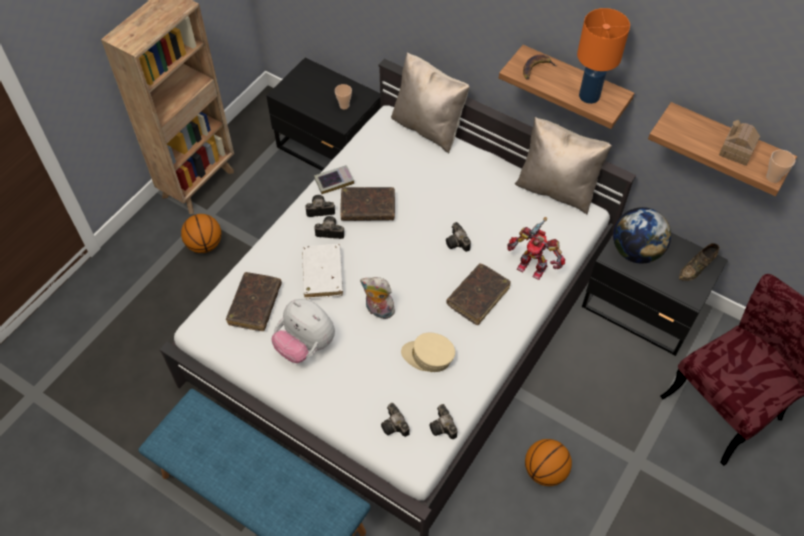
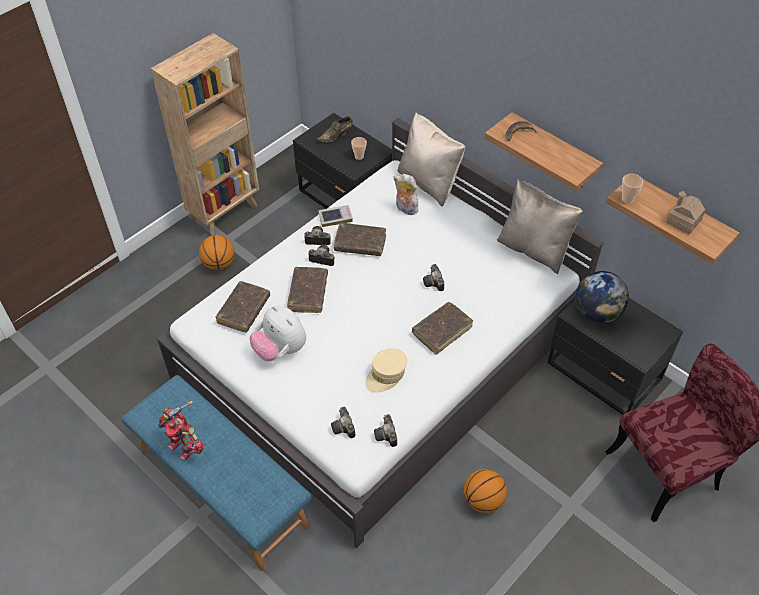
camera: 10 degrees right, 5 degrees down
(323, 275) = (308, 293): white book -> brown book
(378, 311) = (350, 330): plush toy -> plush toy (405, 209)
(428, 356) = (386, 374): beige cap -> beige cap turned 75 degrees counterclockwise
(532, 266) = (497, 311): toy robot -> toy robot (184, 446)
(590, 96) = (561, 161): orange table lamp -> none
(697, 268) = (651, 335): brown shoe -> brown shoe (336, 136)
(772, 177) = (712, 247): cup -> cup (627, 199)

